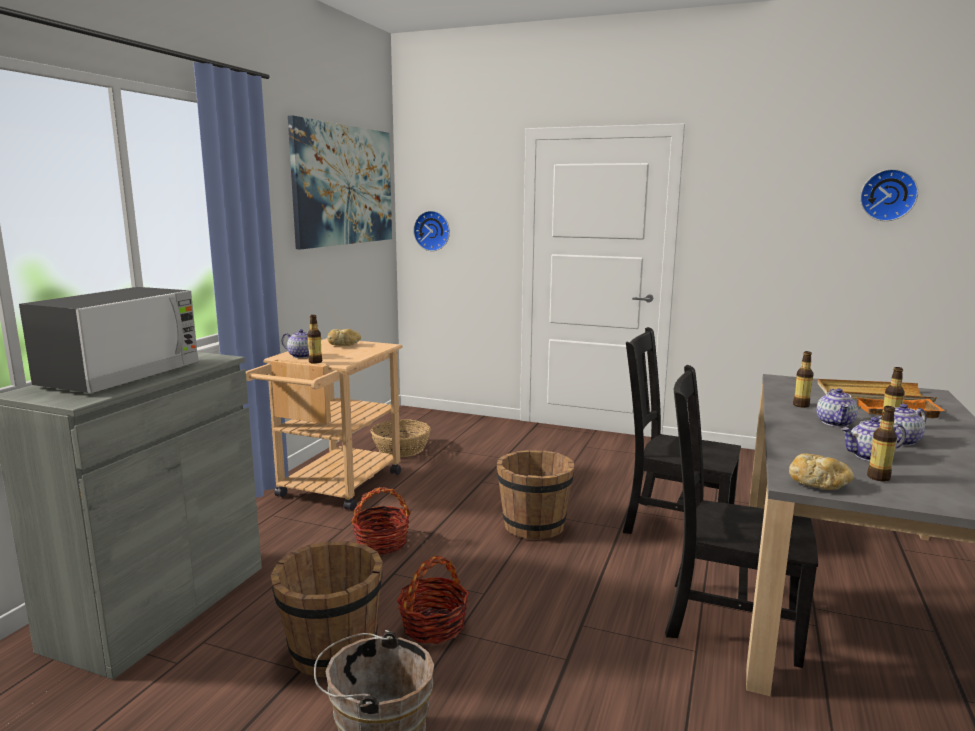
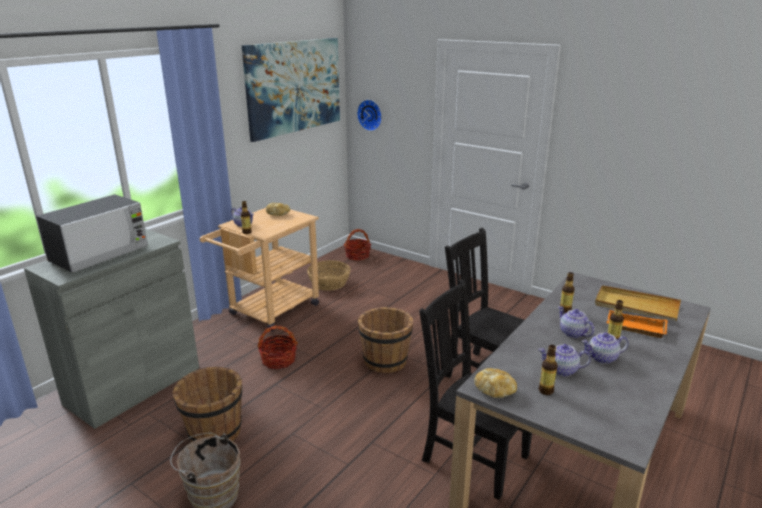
camera: 15 degrees right, 10 degrees up
(433, 625) = (280, 426): basket -> basket (357, 256)
(835, 423) = (572, 333): teapot -> teapot turned 120 degrees clockwise
(887, 195) = (725, 121): wall clock -> none

